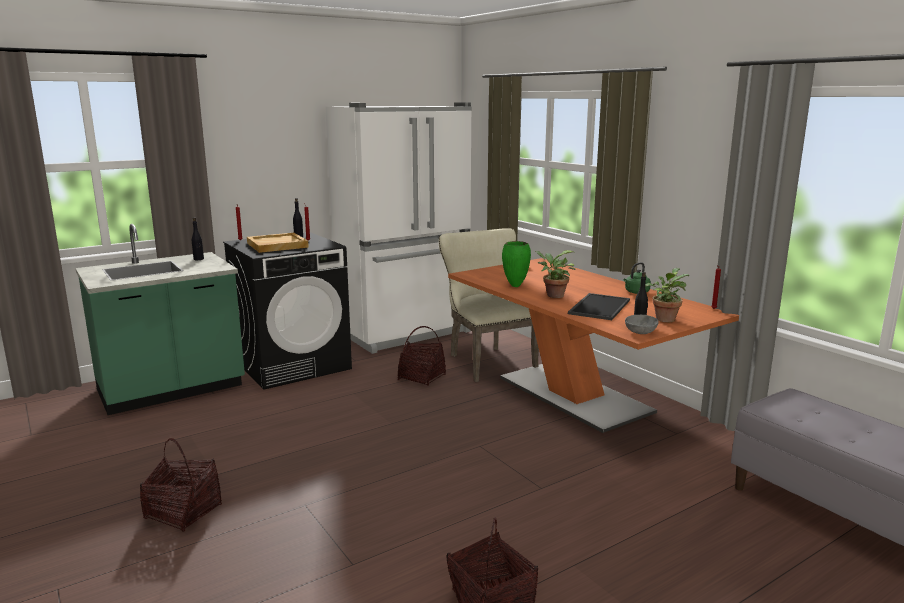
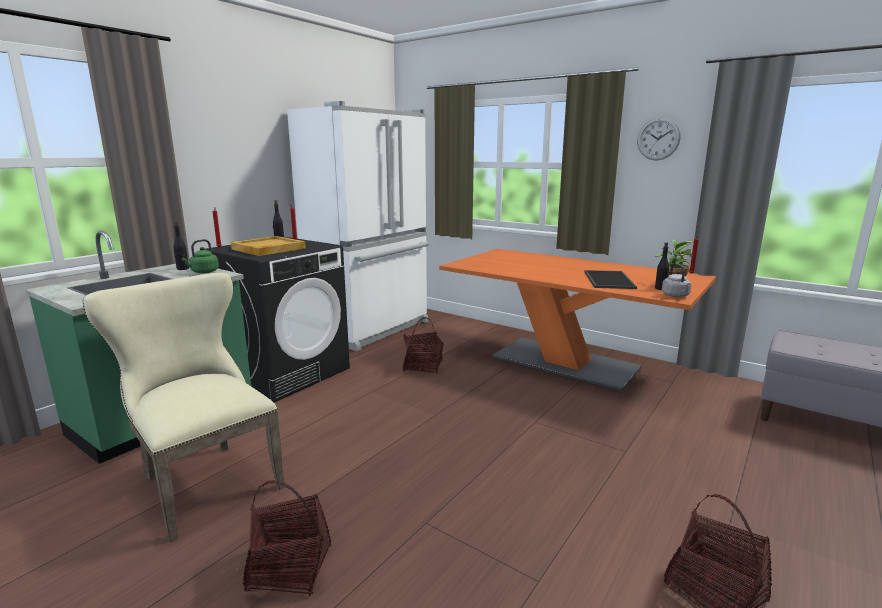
camera: 20 degrees left, 0 degrees up
(487, 361) = (466, 344): beige chair -> beige chair (204, 480)
(515, 286) = (513, 270): green vase -> none
(553, 295) = (557, 275): potted plant -> none
(636, 292) = (615, 267): green kettle -> green kettle (203, 272)
(641, 332) = (676, 296): grey bowl -> grey kettle
(691, 148) = (658, 139): none -> wall clock

